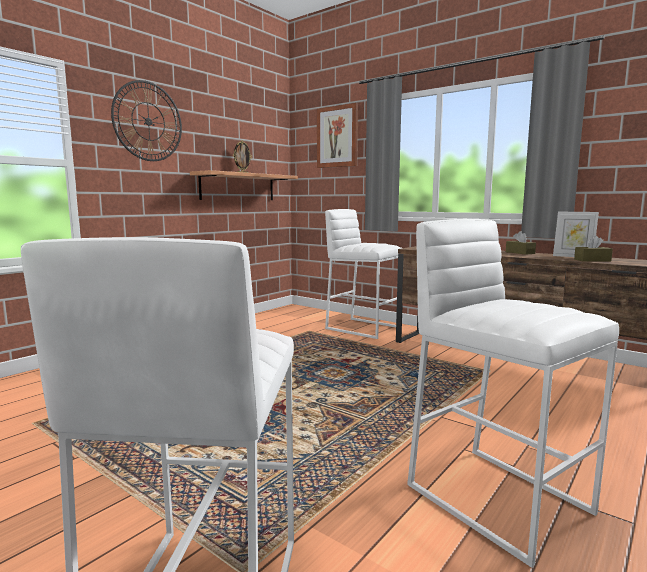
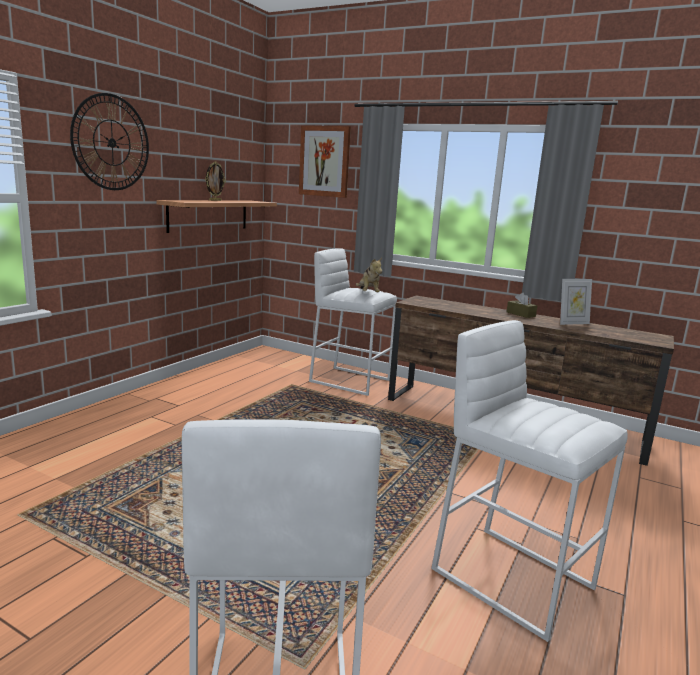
camera: 10 degrees left, 5 degrees up
(374, 244) = (368, 294): none -> plush toy
(573, 256) = (572, 323): picture frame -> picture frame turned 45 degrees counterclockwise
(592, 260) = (591, 331): brown tissue box -> none

